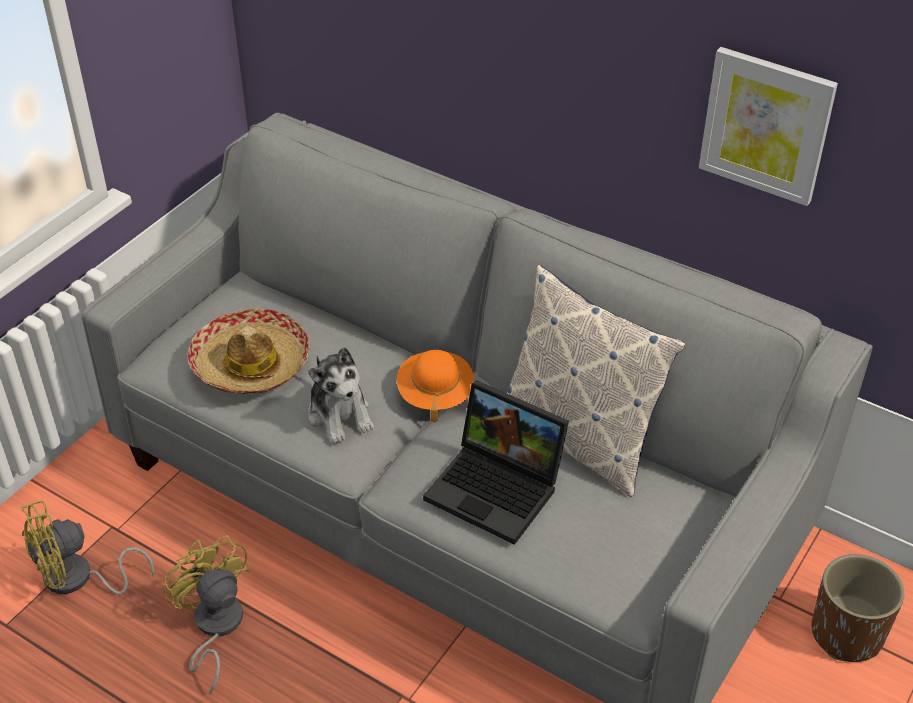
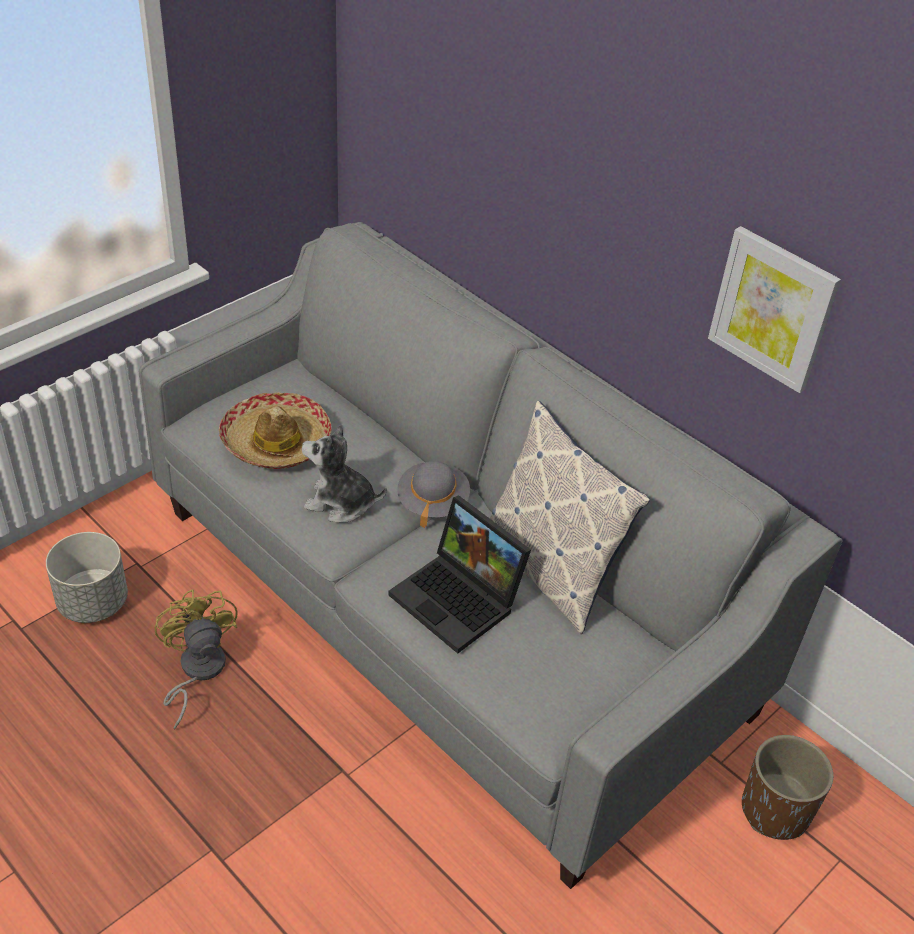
camera: 10 degrees right, 0 degrees up
(78, 579) = (93, 603): yellow fan -> grey planter
(340, 415) = (340, 503): plush toy -> plush toy turned 120 degrees clockwise
(435, 394) = (432, 502): orange hat -> grey hat

